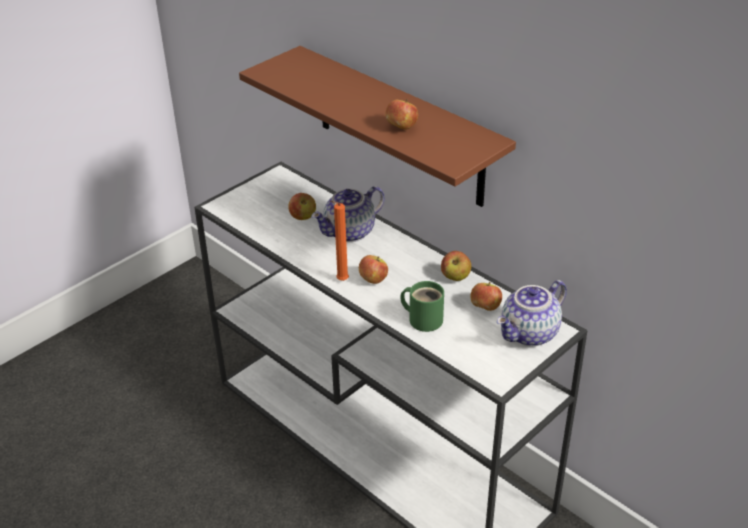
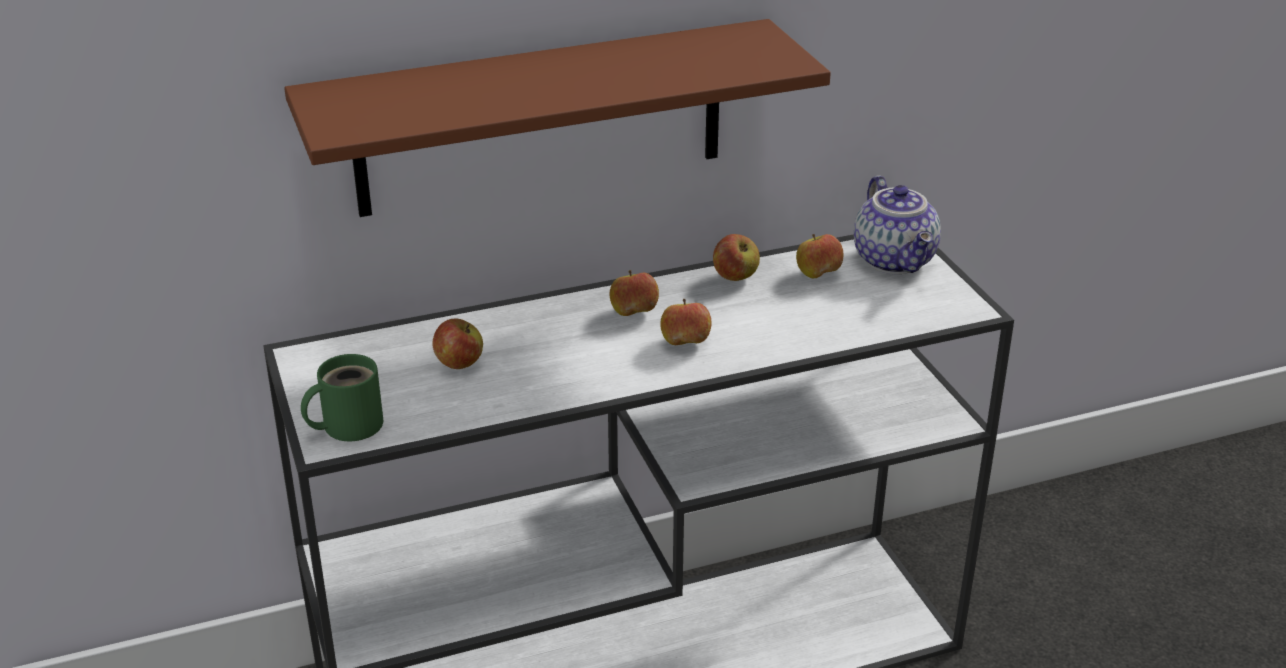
camera: 65 degrees left, 5 degrees down
(340, 281) = (664, 372): orange candle -> none
(350, 233) = (547, 332): teapot -> none
(401, 127) = (658, 71): apple -> apple (634, 313)
(423, 318) = (806, 327): green mug -> green mug (347, 425)

